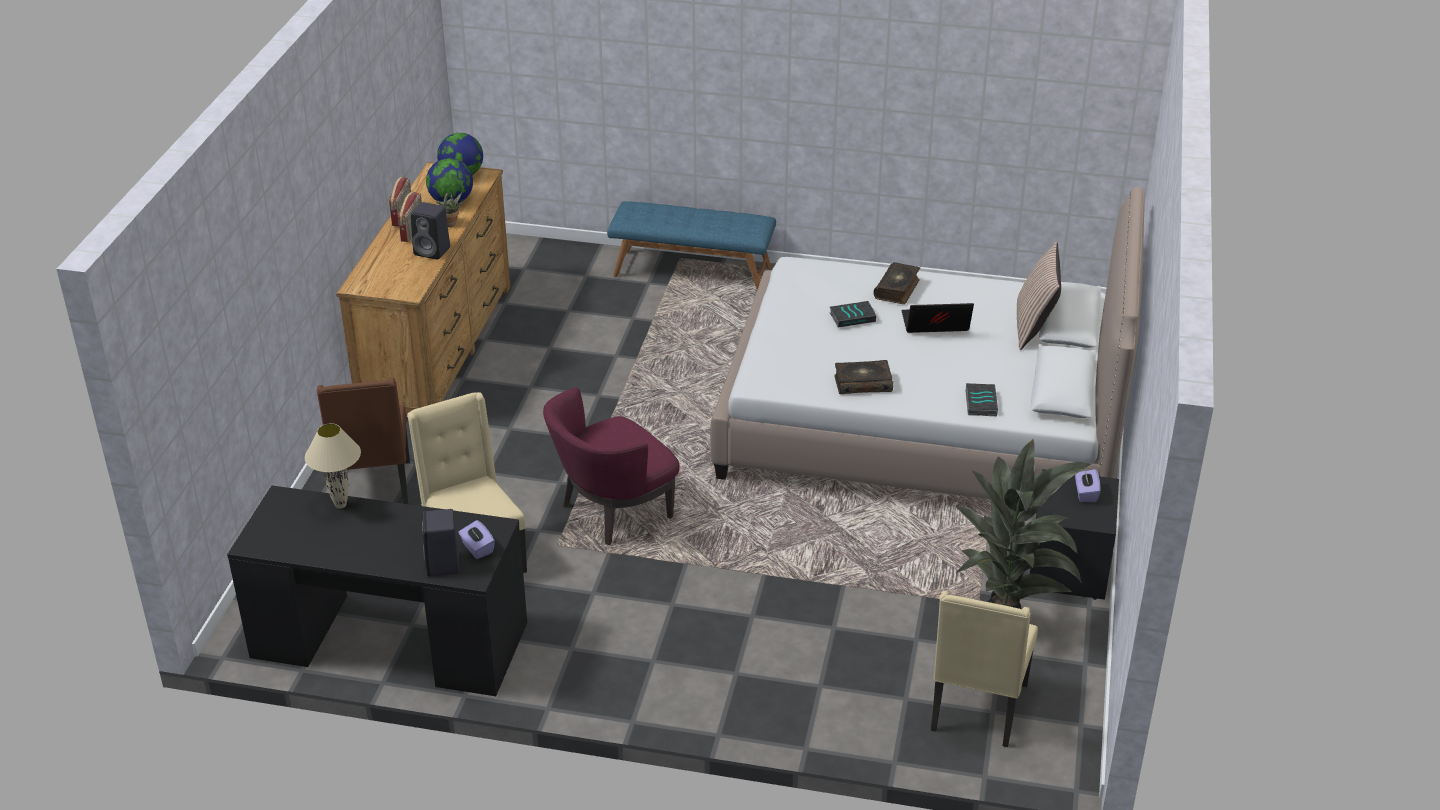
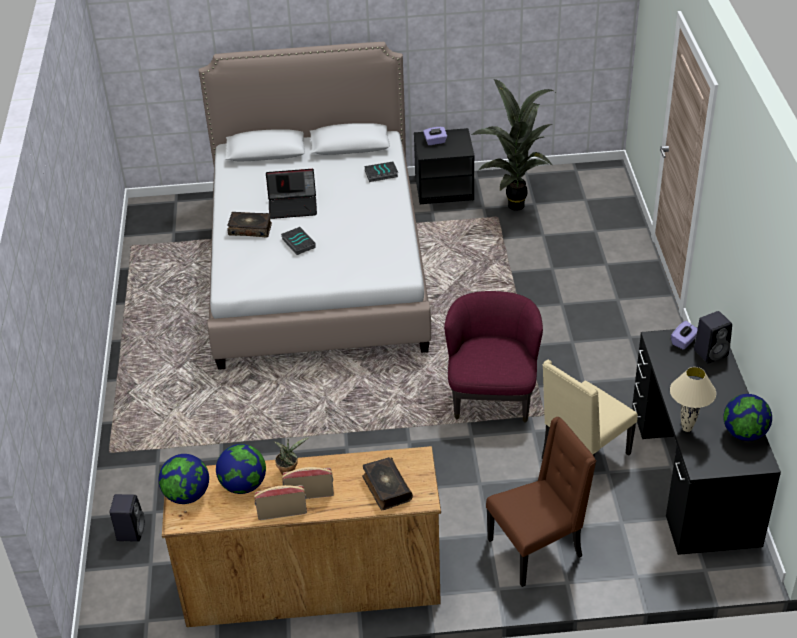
camera: 105 degrees left, 5 degrees up
(300, 546) = (744, 433): none -> globe
(433, 251) = (342, 466): black speaker -> black speaker (130, 530)
(612, 512) = (492, 396): purple armchair -> purple armchair turned 120 degrees counterclockwise
(692, 271) = (130, 438): blue bench -> none
(862, 383) = (381, 225): book -> book (386, 488)
(934, 325) = (293, 205): laptop -> laptop turned 75 degrees counterclockwise
(977, 709) = (587, 205): beige chair -> none
(1034, 328) = (279, 164): pillow -> none

